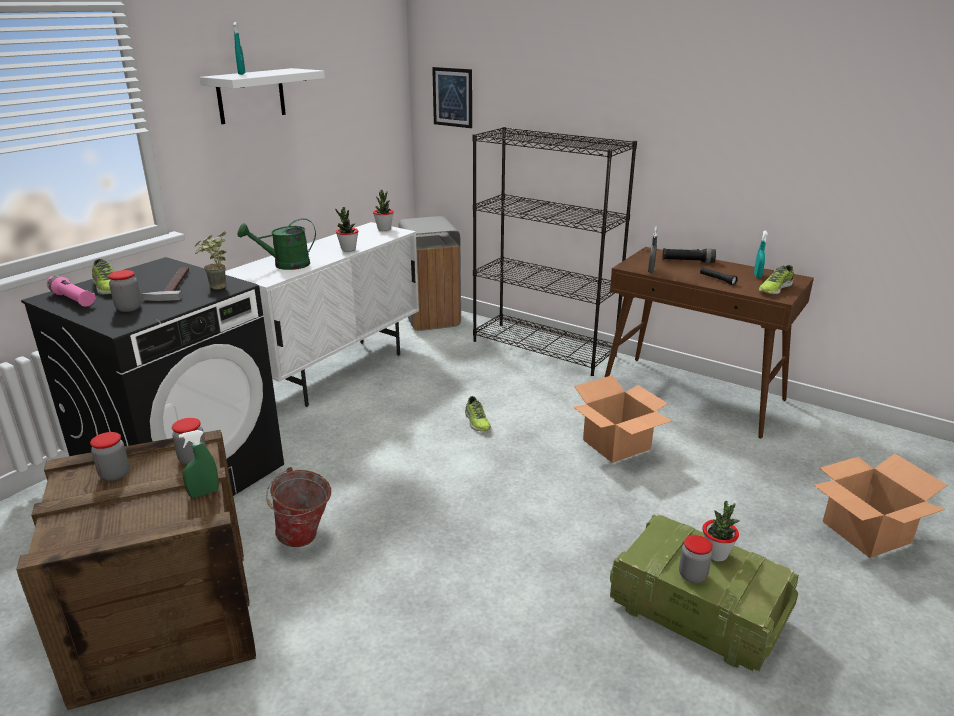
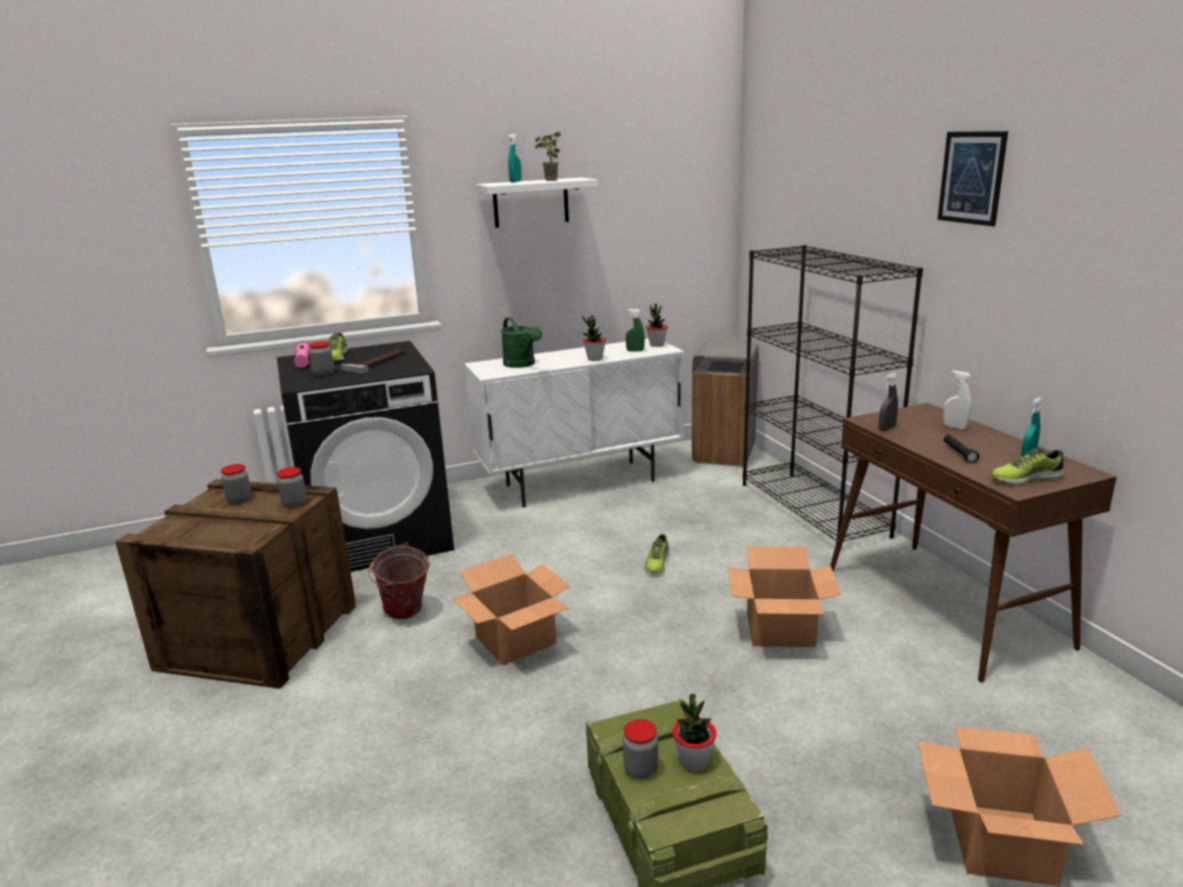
camera: 35 degrees right, 5 degrees down
(204, 493) = (268, 529): green spray bottle -> green spray bottle (635, 351)
(216, 288) = (400, 369): potted plant -> potted plant (549, 180)
(285, 265) = (522, 364): green watering can -> green watering can turned 135 degrees counterclockwise
(435, 523) = (516, 640): none -> cardboard box
(452, 97) = (769, 211): picture -> picture (971, 178)
(688, 261) = (955, 427): black flashlight -> white spray bottle

